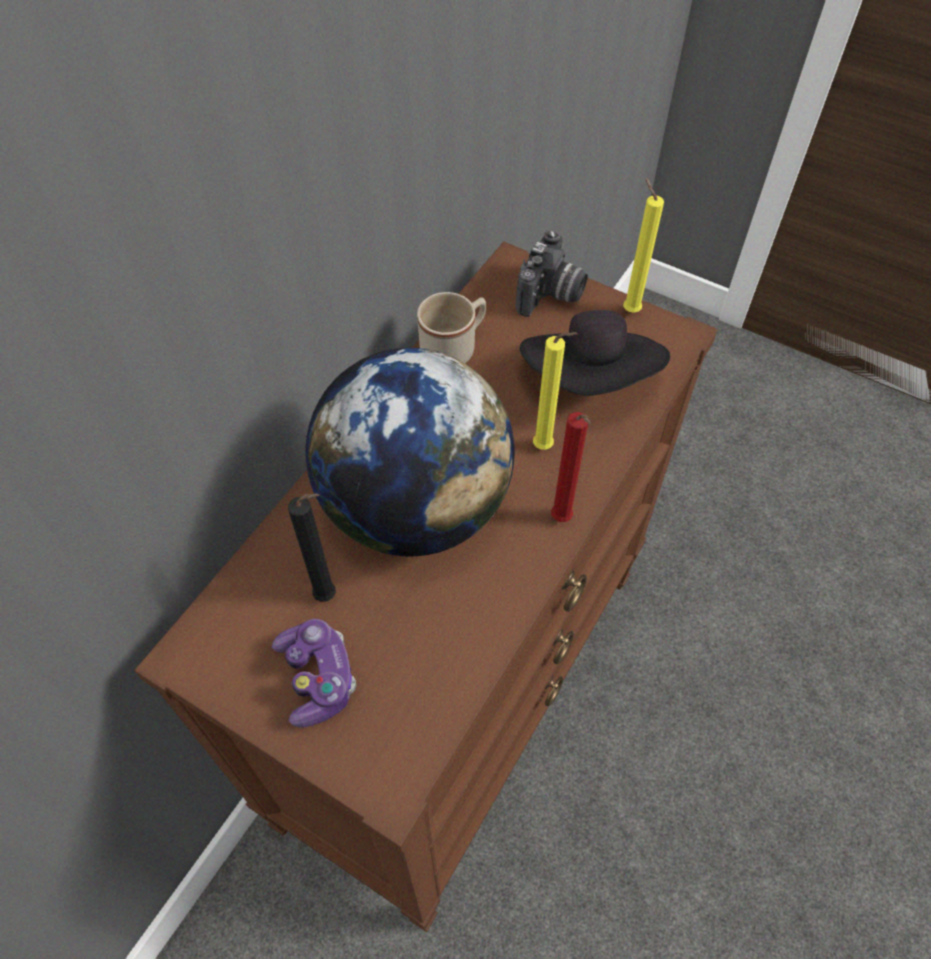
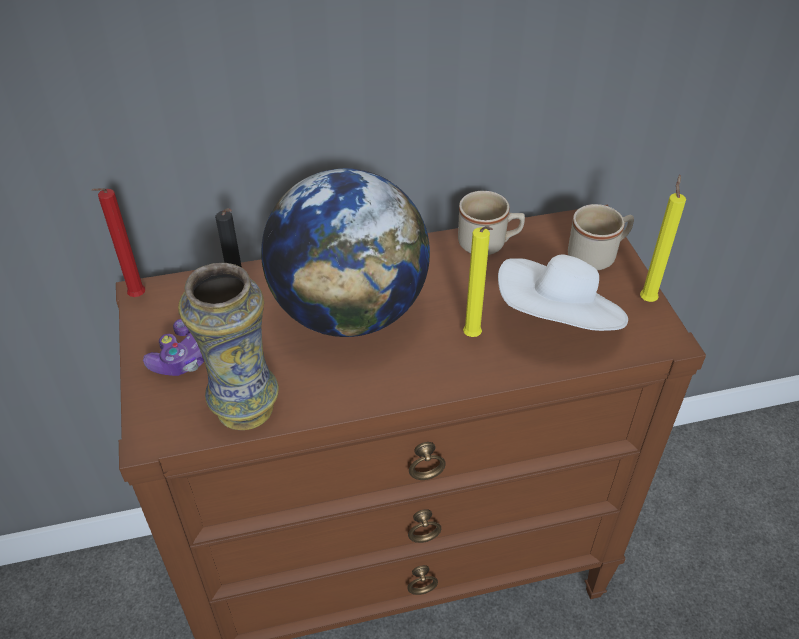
camera: 45 degrees right, 10 degrees down
(438, 680) = (244, 407): none -> vase
(551, 296) = (597, 255): camera -> beige mug
(562, 520) = (427, 385): red candle -> red candle (135, 298)
(591, 380) = (558, 321): black hat -> white hat

